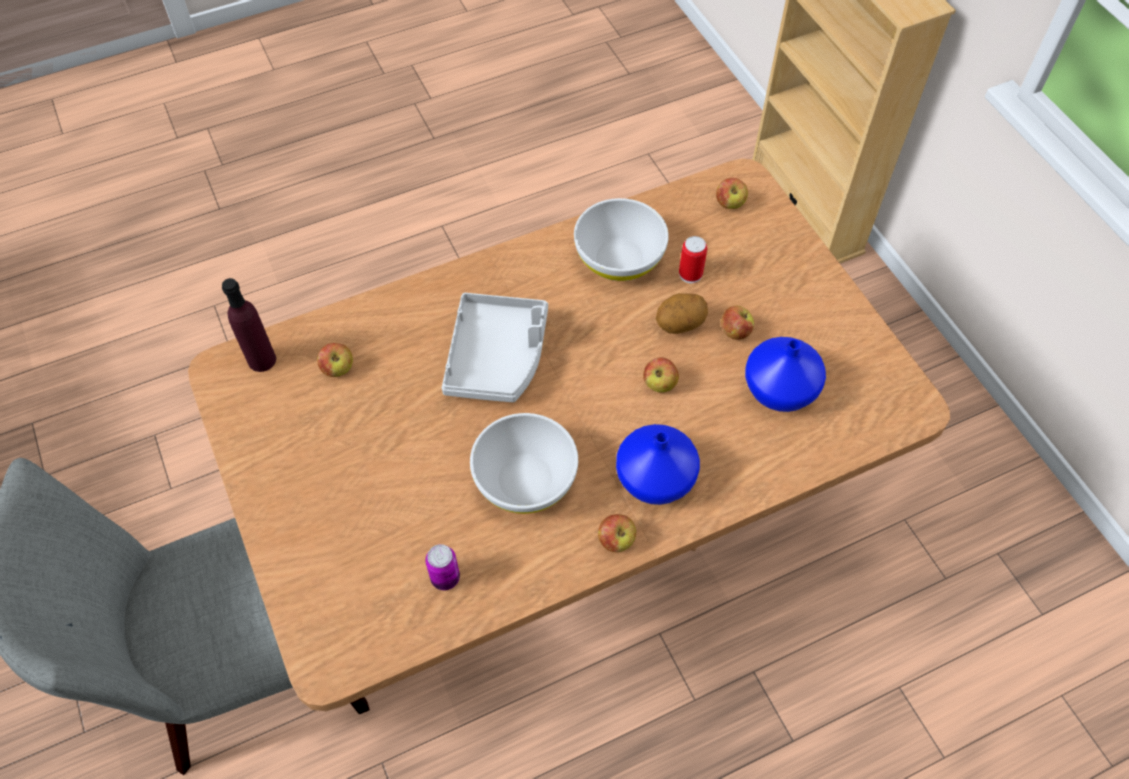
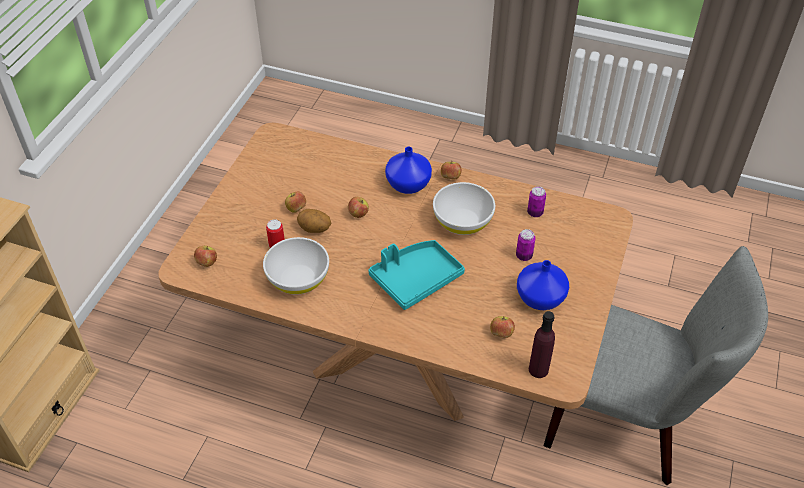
camera: 135 degrees left, 10 degrees down
(400, 493) = (524, 256): none -> can
(497, 356) = (415, 279): grey tray -> turquoise tray
(781, 389) = (312, 176): blue vase -> blue vase (539, 298)

